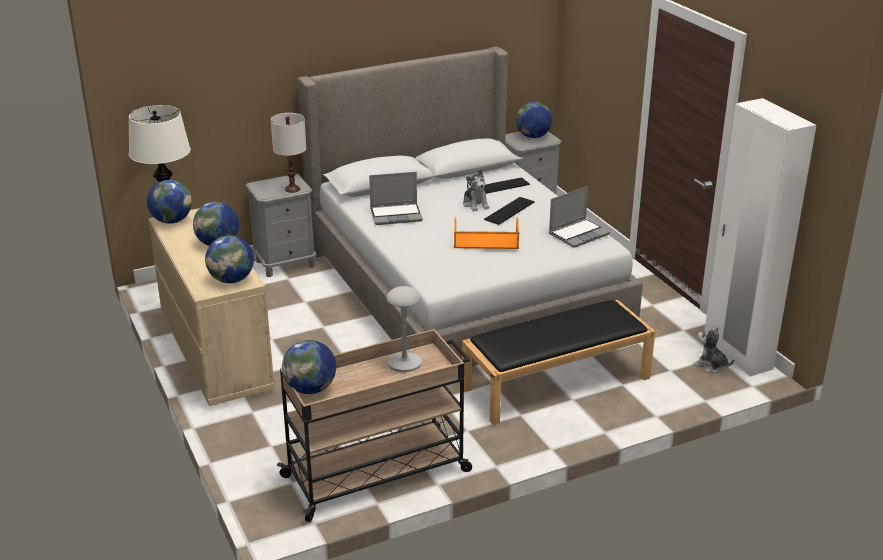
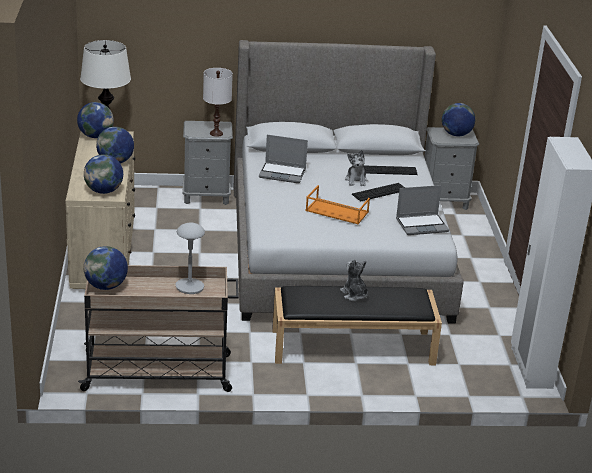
camera: 20 degrees right, 0 degrees up
(711, 366) = (498, 370): plush toy -> plush toy (354, 295)

